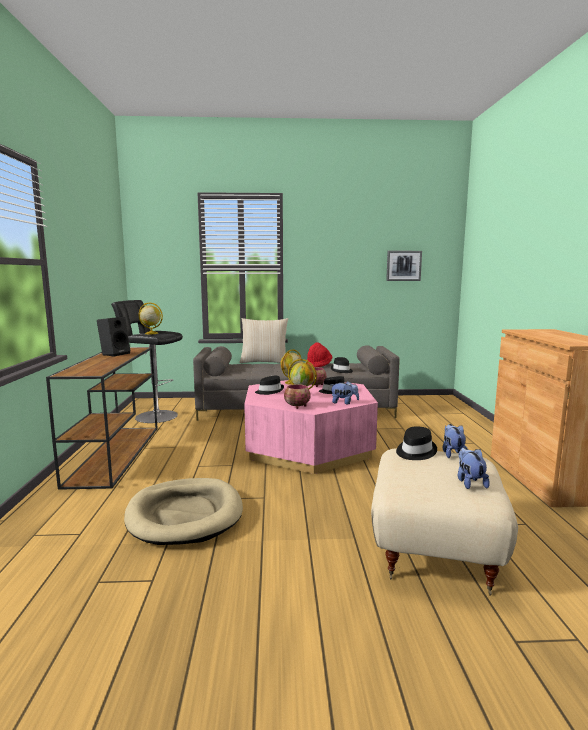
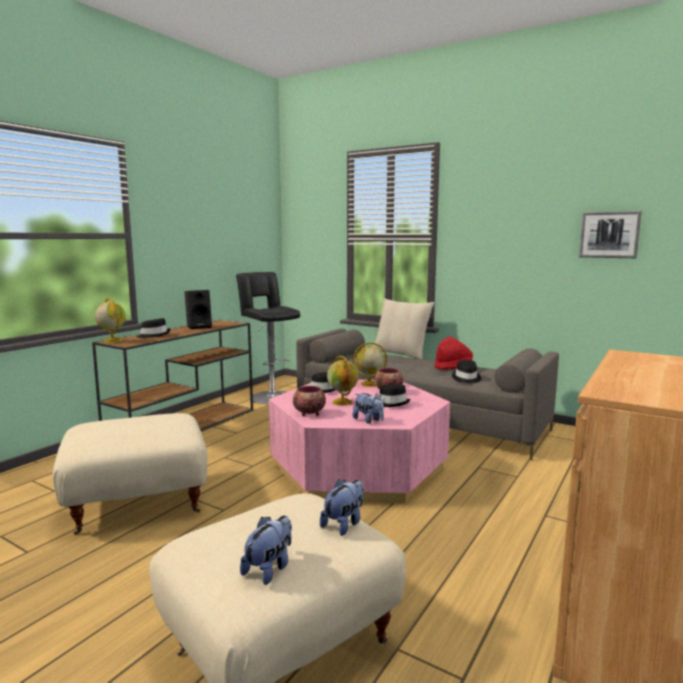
camera: 35 degrees right, 0 degrees up
(151, 333) = (269, 308): globe -> globe (112, 341)
(185, 515) = (138, 502): beige dog bed -> beige ottoman
(415, 452) = (302, 505): black hat -> black hat (154, 335)

